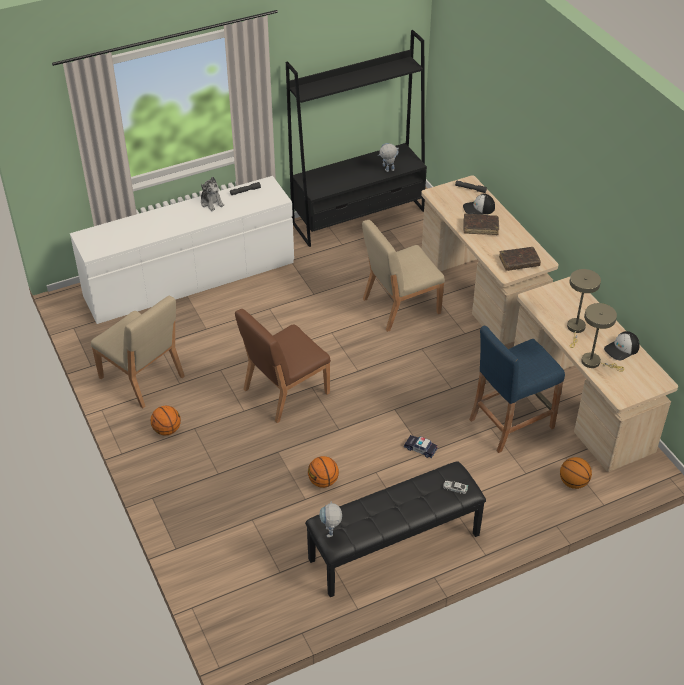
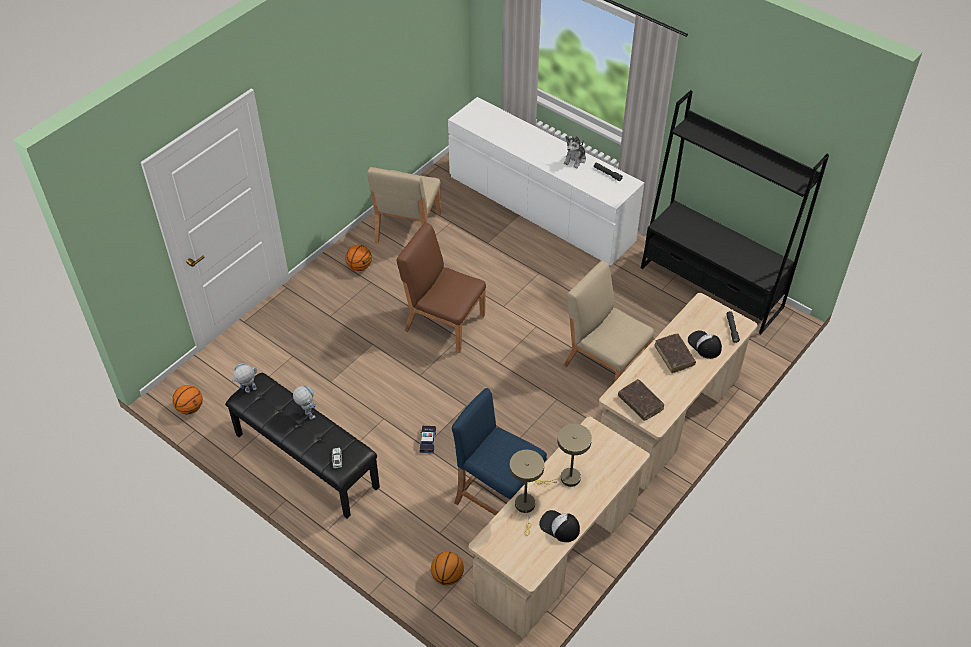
camera: 65 degrees right, 5 degrees up
(323, 481) = (355, 386): basketball -> basketball (190, 408)
(387, 171) = (736, 264): toy robot -> toy robot (307, 413)

